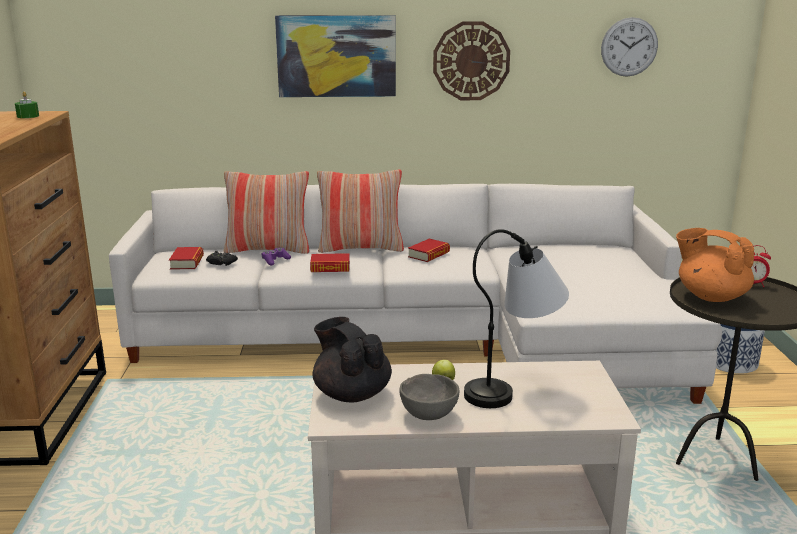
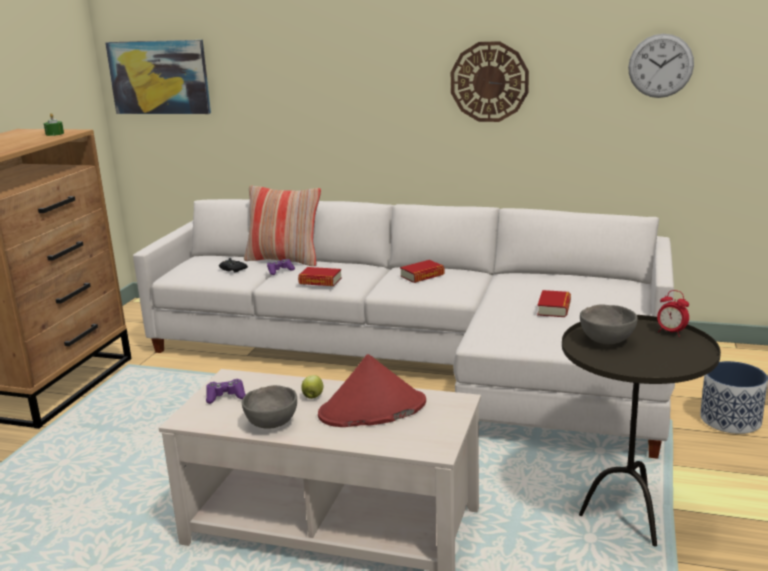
camera: 20 degrees right, 0 degrees up
(187, 262) = (205, 267): book -> book (554, 308)
(336, 56) = (359, 77): picture -> picture (159, 77)
(351, 394) = (226, 396): black teapot -> purple game controller
(361, 248) = (367, 264): pillow -> none
(514, 387) = (372, 410): table lamp -> red hat
(710, 296) = (607, 341): orange teapot -> grey bowl

